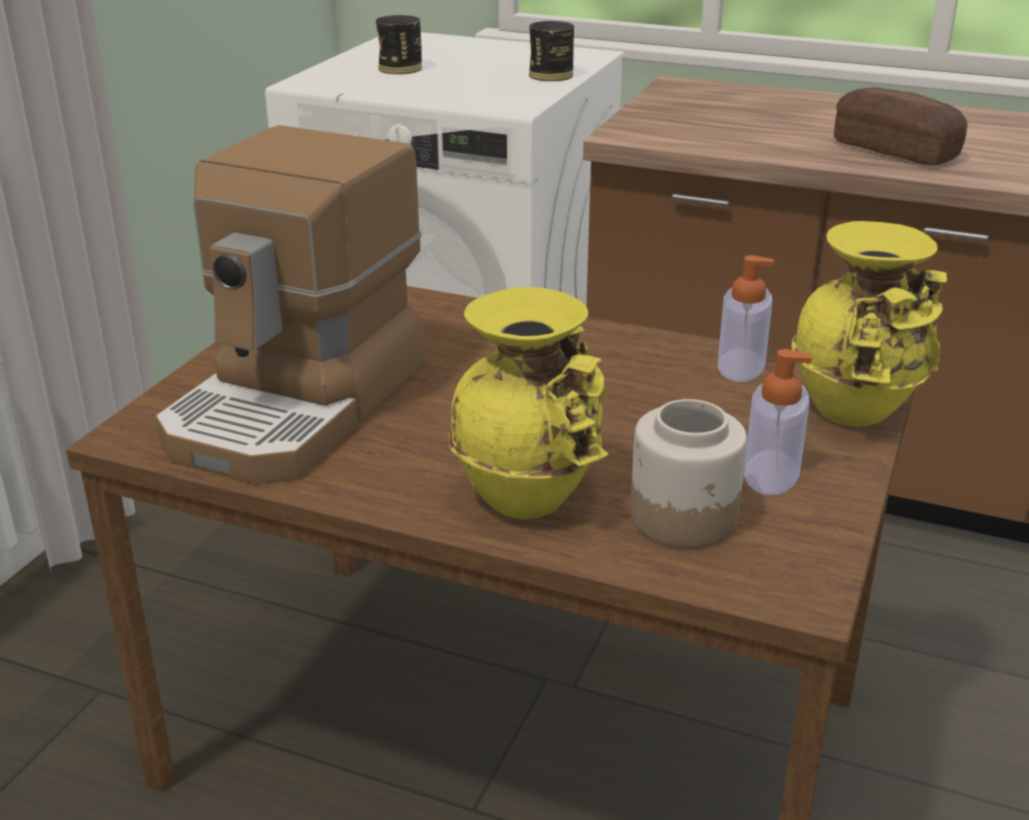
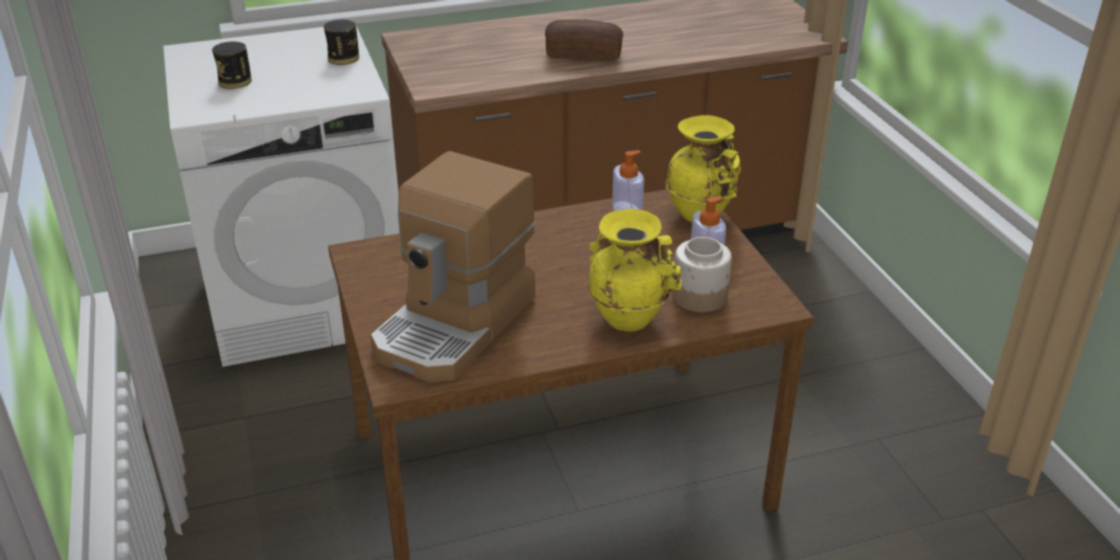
camera: 40 degrees left, 5 degrees up
(300, 405) = (456, 325): coffee machine -> coffee machine turned 45 degrees clockwise

